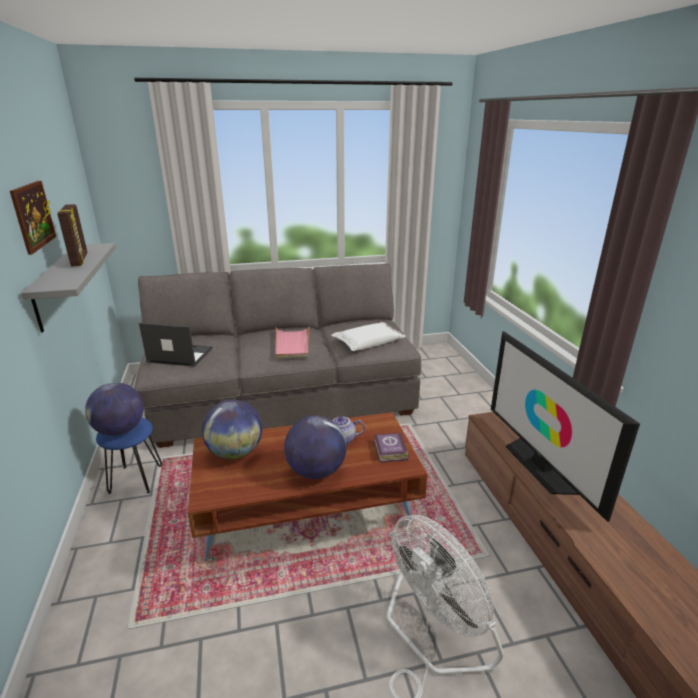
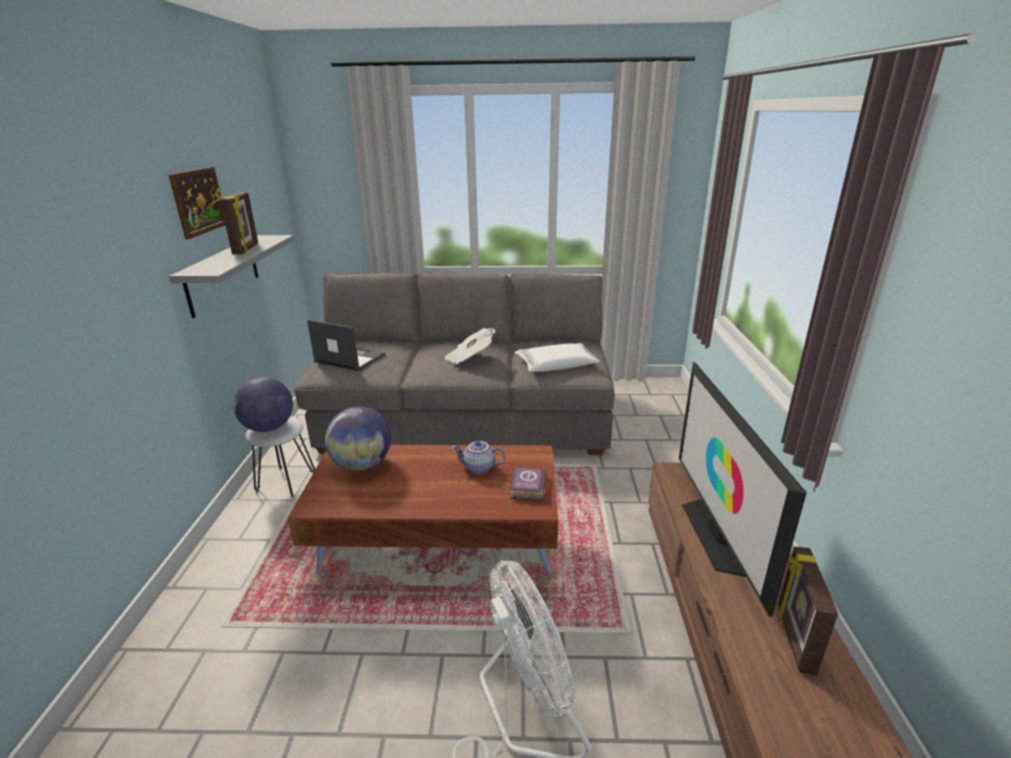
camera: 15 degrees right, 0 degrees up
(135, 479) = (285, 481): blue stool -> white stool
(292, 344) = (469, 358): pink tray -> newspaper
(316, 471) = (435, 497): globe -> none
(625, 535) = (794, 638): none -> picture frame

